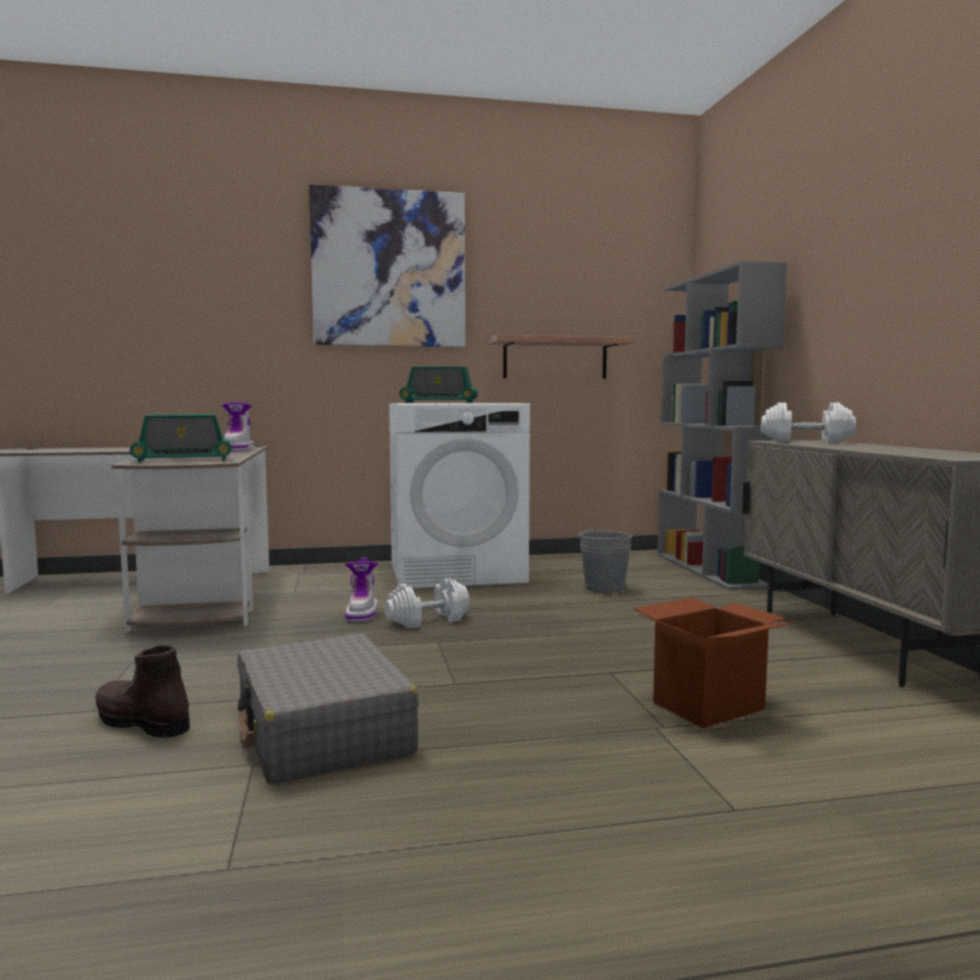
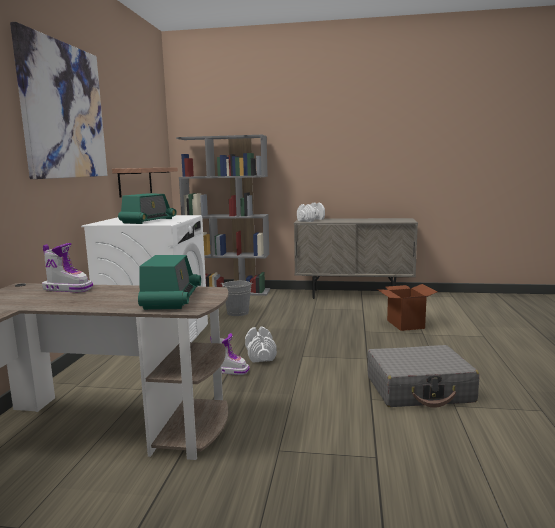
camera: 70 degrees left, 5 degrees up
(141, 722) = (400, 438): brown boot -> none

